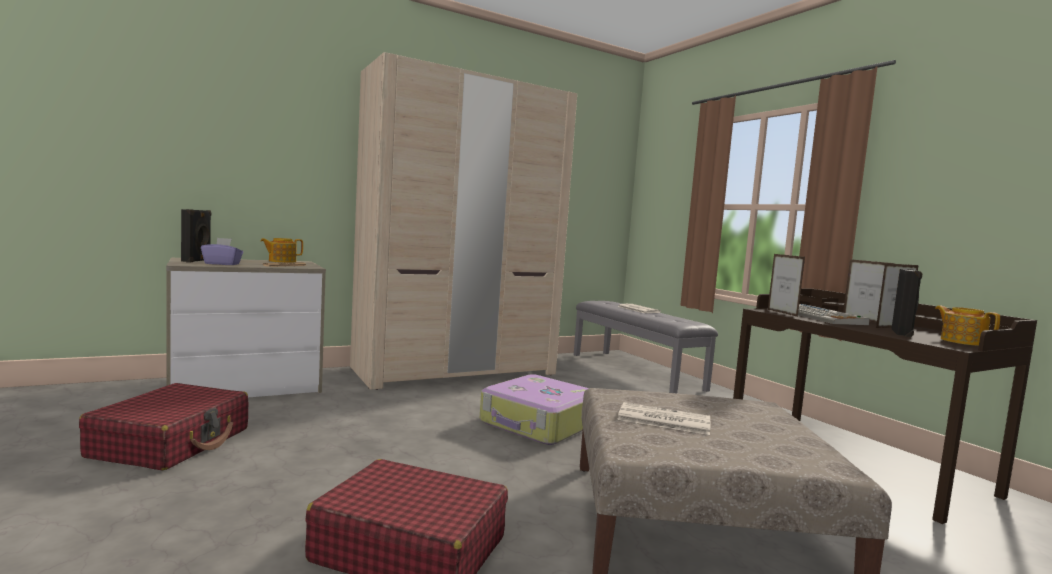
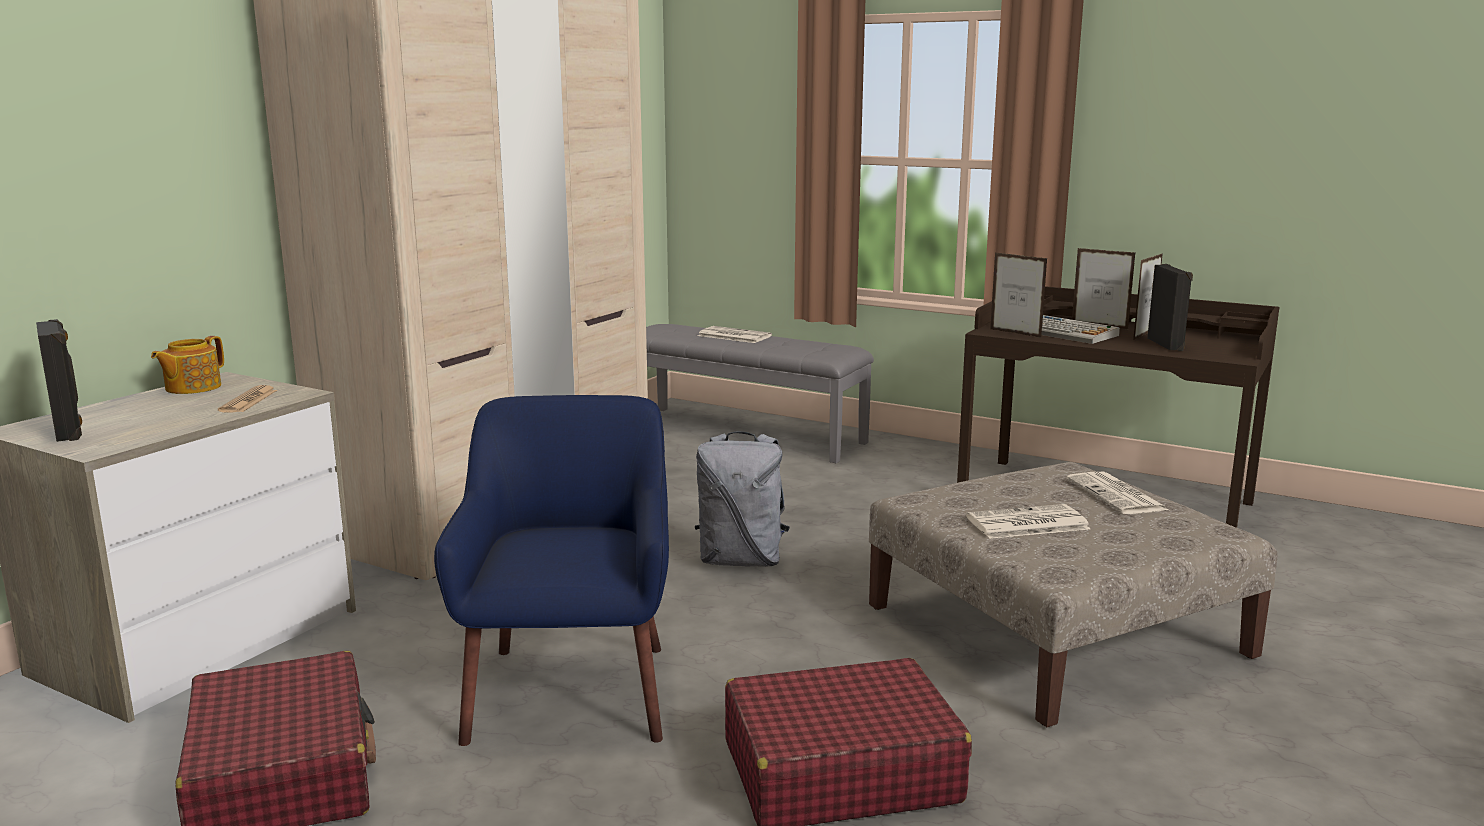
camera: 30 degrees left, 10 degrees up
(222, 264) = (145, 428): purple tissue box -> none
(347, 453) = (571, 691): none -> blue armchair
(539, 424) = (741, 560): suitcase -> grey backpack
(773, 424) = (1117, 495): none -> newspaper
(962, 341) = (1225, 345): teapot -> none

